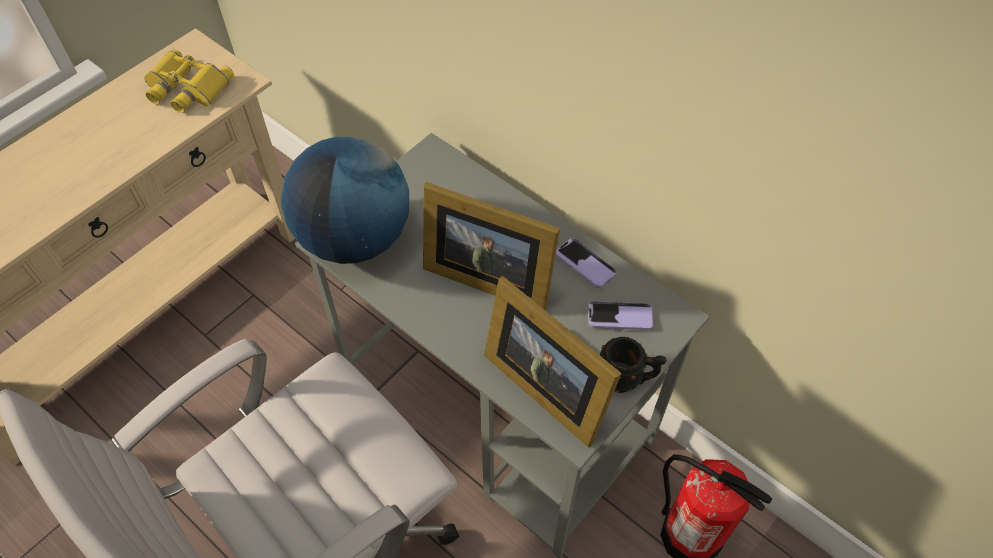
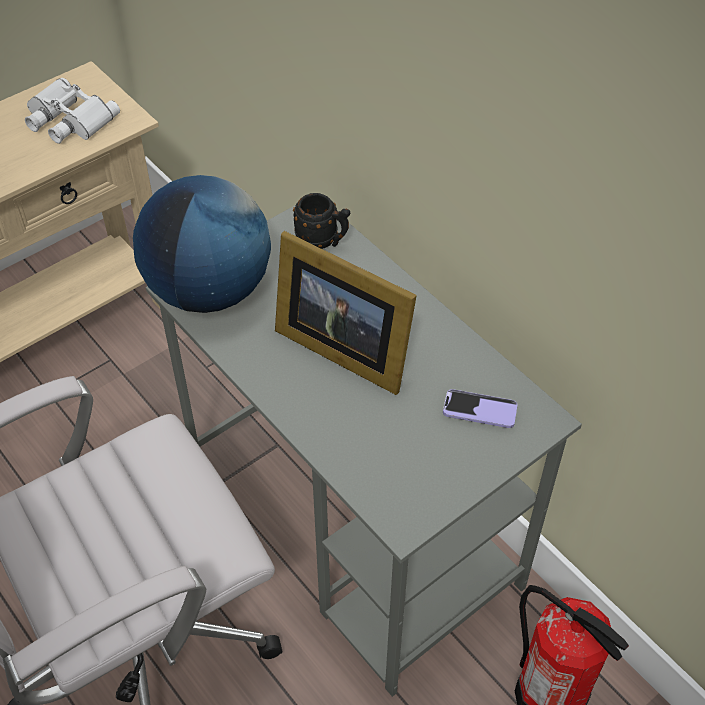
camera: 10 degrees right, 5 degrees down
(185, 88) = (67, 119): yellow binoculars -> white binoculars
(546, 383) = (382, 466): picture frame -> none
(585, 264) = (453, 350): phone -> none
(626, 379) = (472, 475): black mug -> black mug (323, 241)

